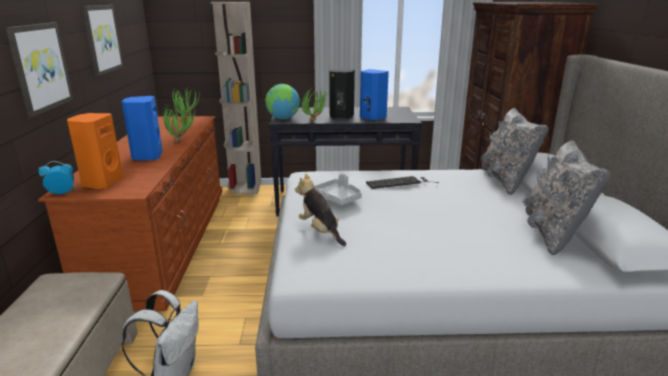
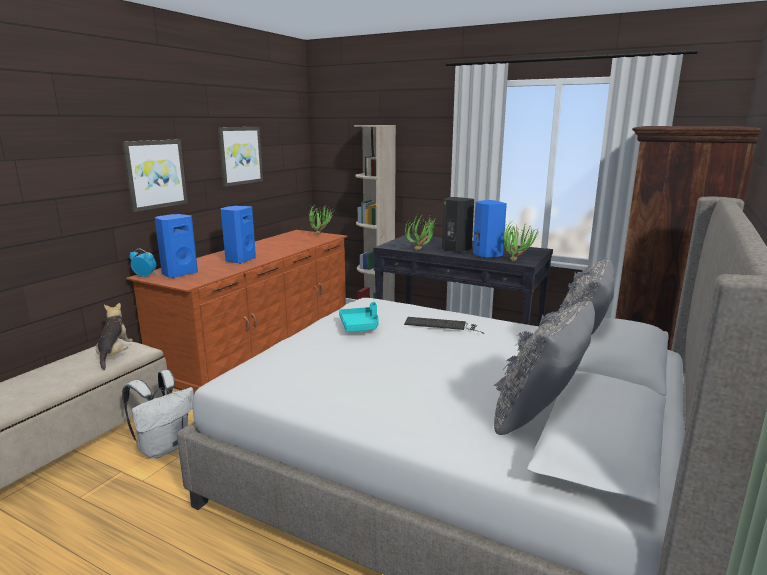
camera: 30 degrees right, 5 degrees down
(101, 183) = (179, 274): orange speaker -> blue speaker
(180, 141) = (284, 252): potted plant -> potted plant (516, 260)
(283, 119) = (395, 244): globe -> none
(320, 231) = (302, 350): plush toy -> plush toy (115, 355)
(338, 198) = (360, 326): grey tray -> turquoise tray

